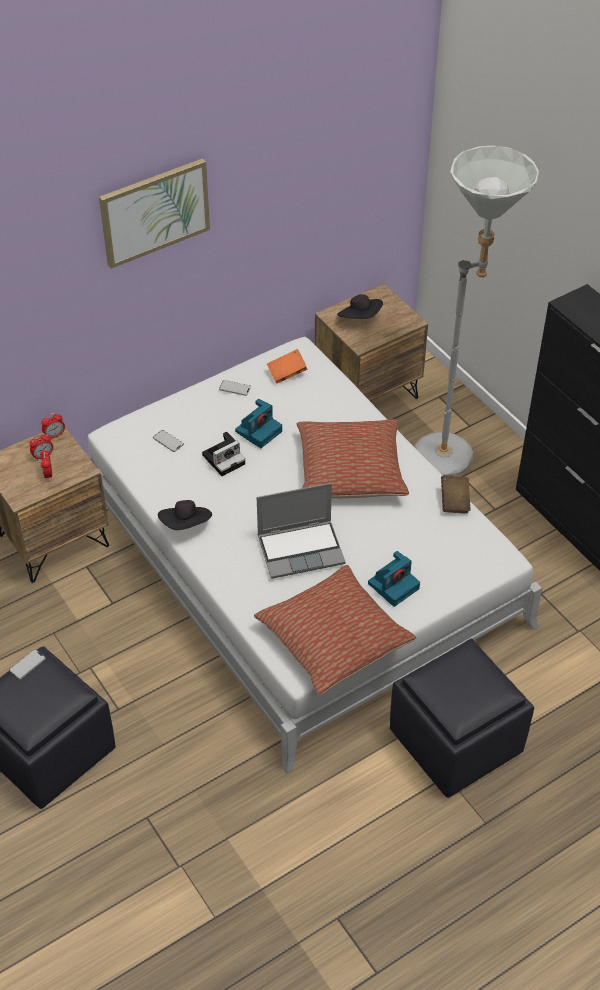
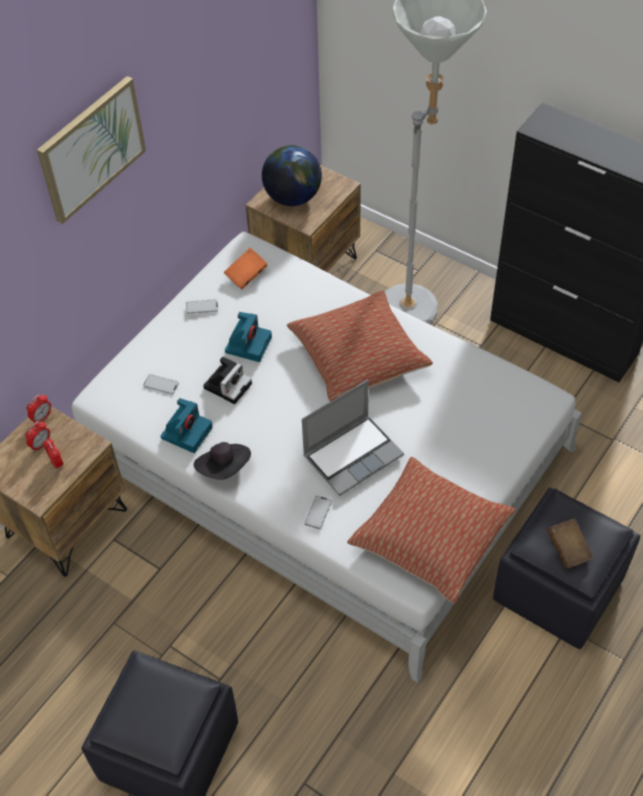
camera: 20 degrees left, 5 degrees up
(27, 665) = (132, 679): phone -> phone (318, 513)
(360, 318) = (293, 197): black hat -> globe
(394, 585) = (459, 460): camera -> camera (187, 432)
(454, 501) = (472, 355): brown book -> brown book (568, 549)

